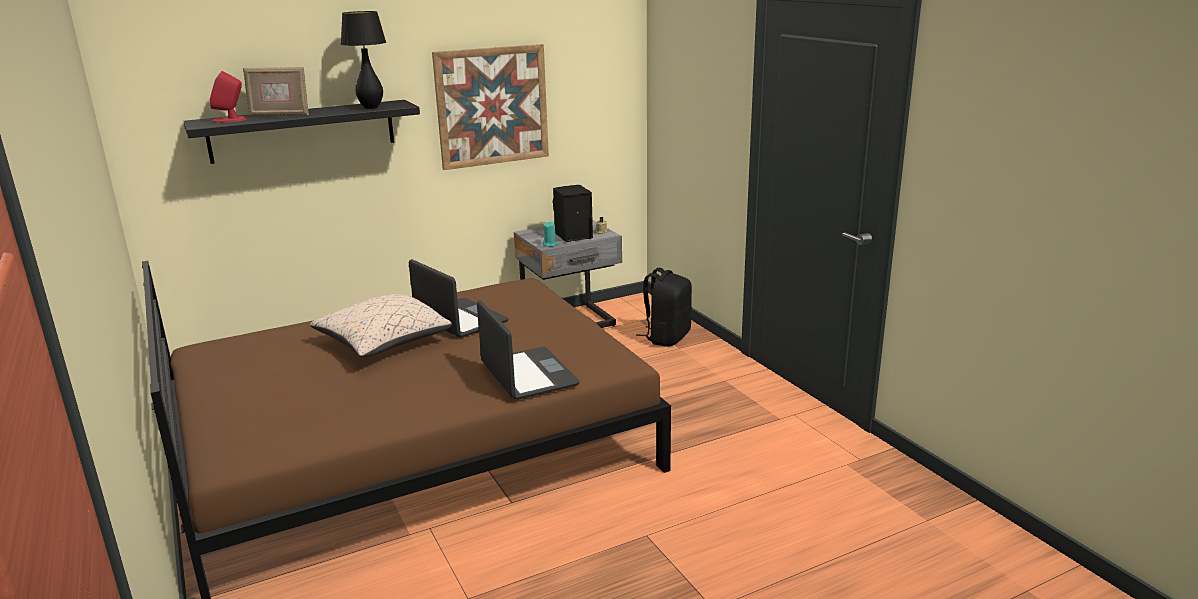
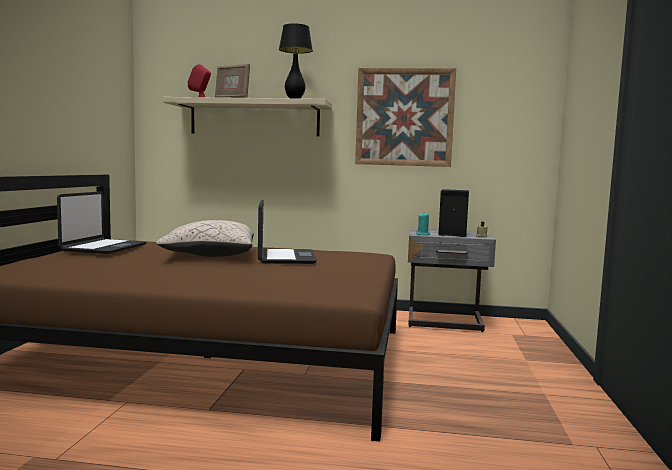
camera: 35 degrees right, 15 degrees down
(303, 131) = (254, 118): black shelf -> beige shelf
(527, 375) = (257, 285): laptop -> laptop (103, 248)
(666, 337) = (523, 350): black backpack -> none

